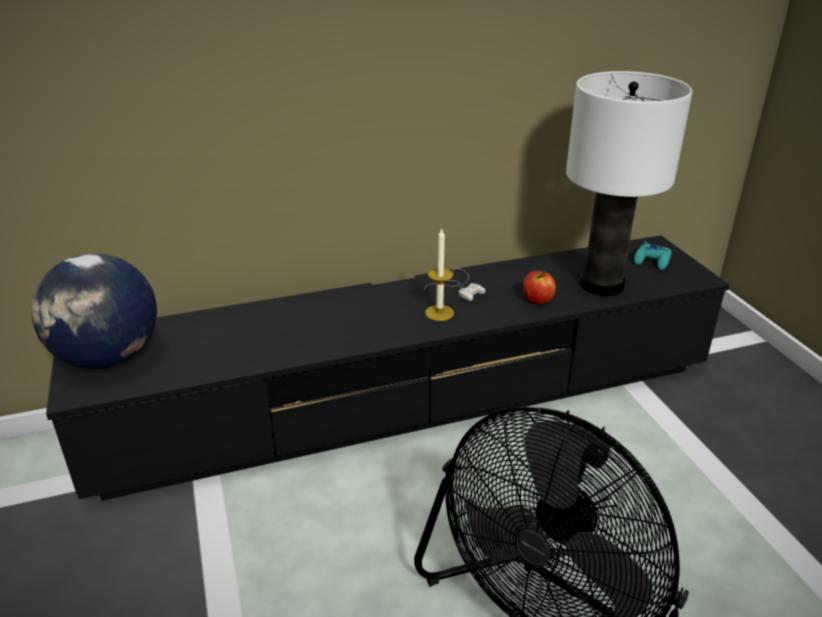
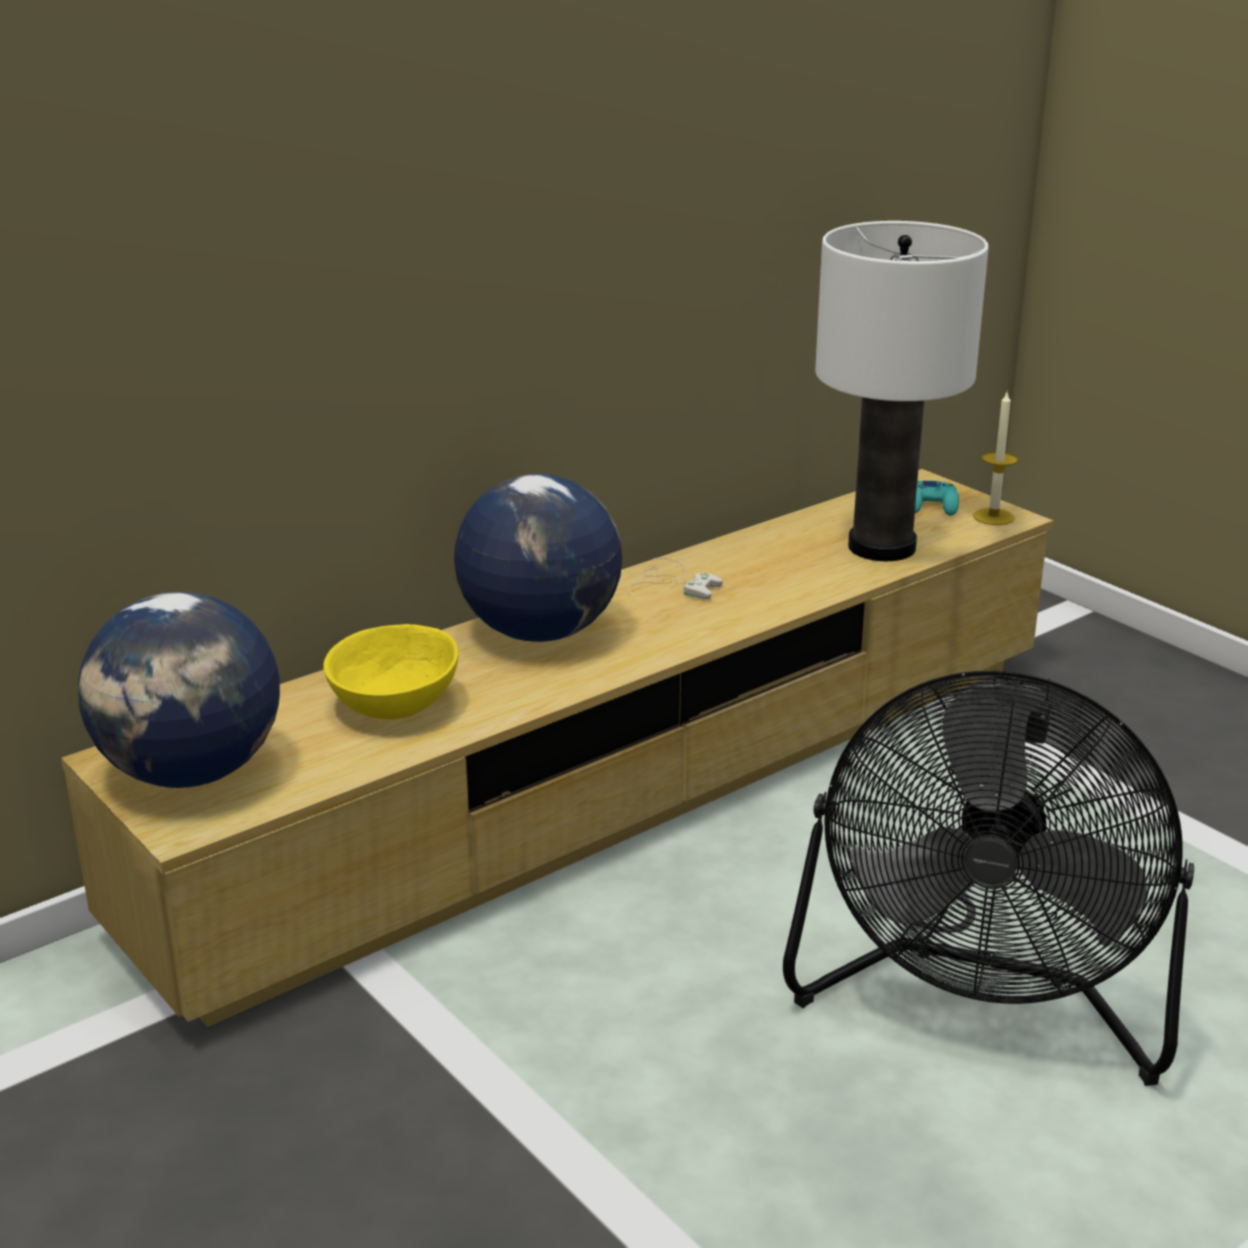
camera: 20 degrees left, 5 degrees down
(245, 336) = (395, 704): none -> yellow bowl
(359, 305) = (541, 632): none -> globe
(410, 401) = (622, 787): black tv stand -> beige tv stand
(439, 313) = (673, 622): candle -> candle (993, 517)
(537, 300) = (803, 581): apple -> none

